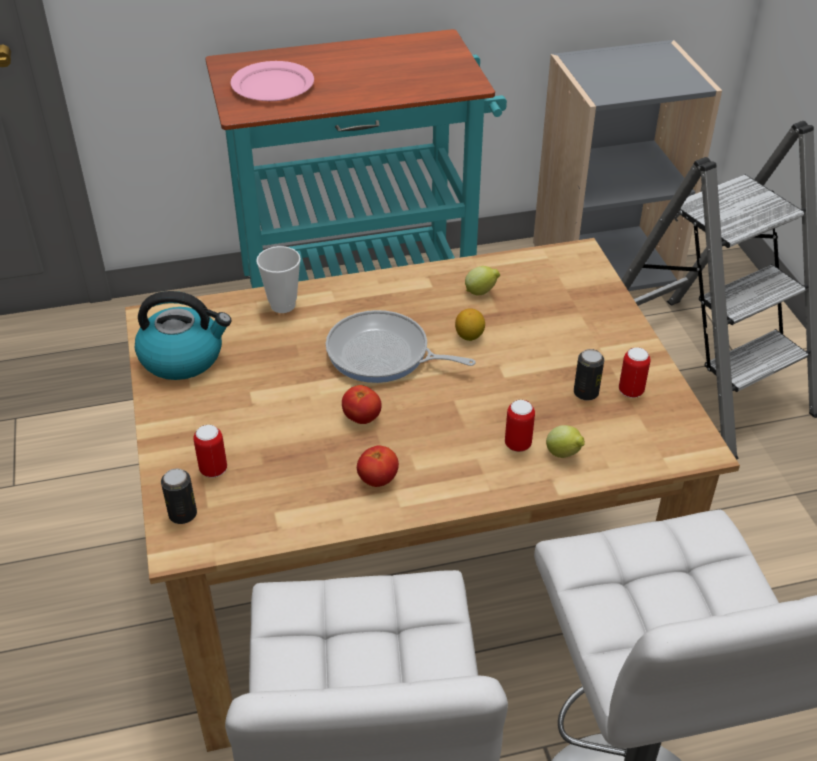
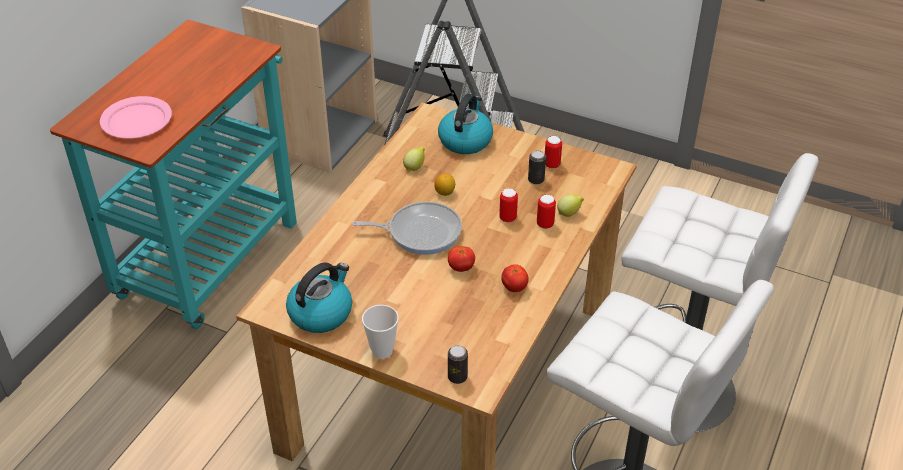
camera: 50 degrees left, 0 degrees up
(213, 469) = (435, 347): can -> can (508, 218)
(283, 305) = (326, 247): cup -> cup (382, 350)
(383, 355) = (420, 232): frying pan -> frying pan turned 150 degrees counterclockwise
(576, 302) = (465, 140): none -> kettle

